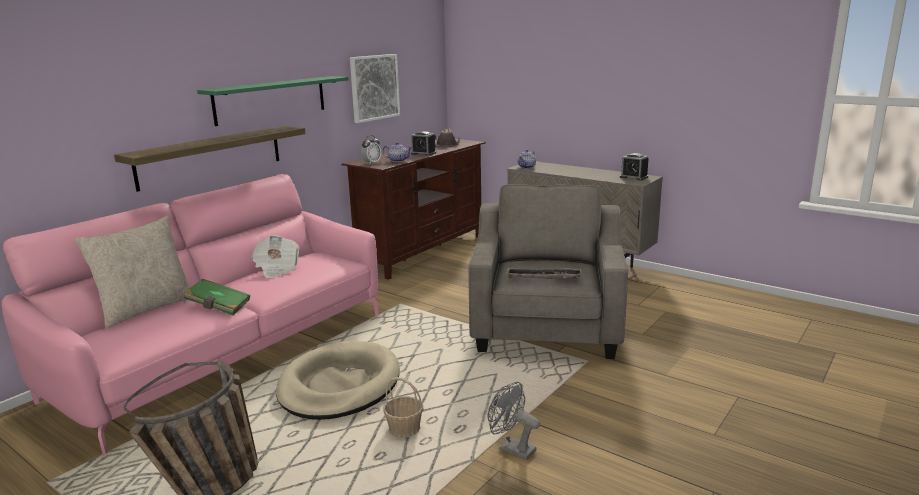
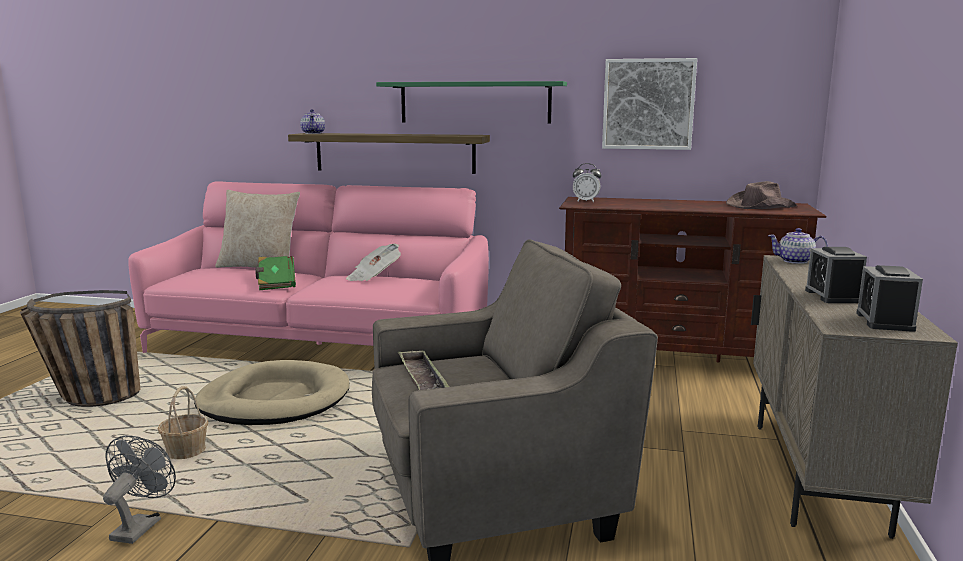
camera: 65 degrees right, 5 degrees down
(398, 160) = (616, 205): teapot -> teapot (313, 133)
(423, 153) = (677, 206): alarm clock -> alarm clock (832, 296)

